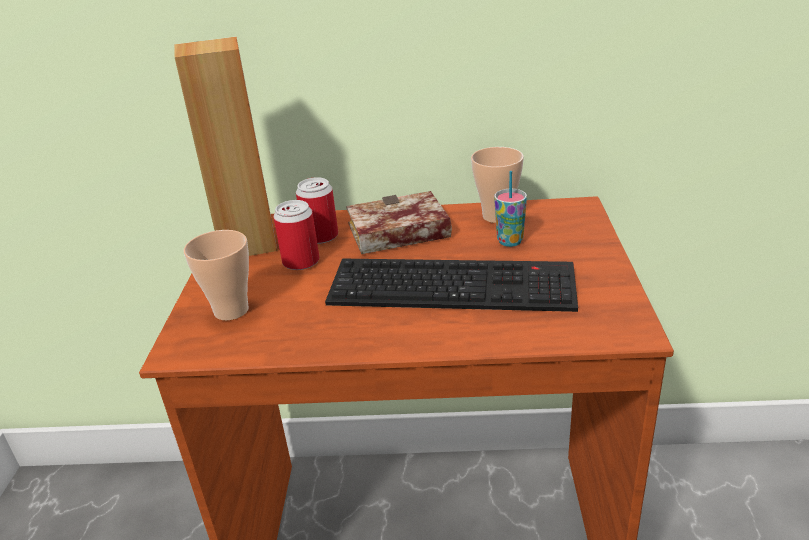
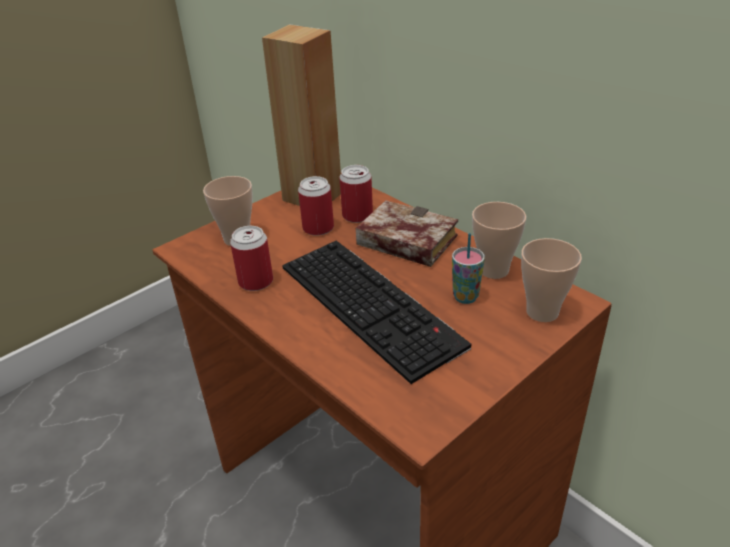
camera: 45 degrees right, 5 degrees up
(319, 328) = (256, 281): none -> can
(572, 222) = (542, 312): none -> cup

